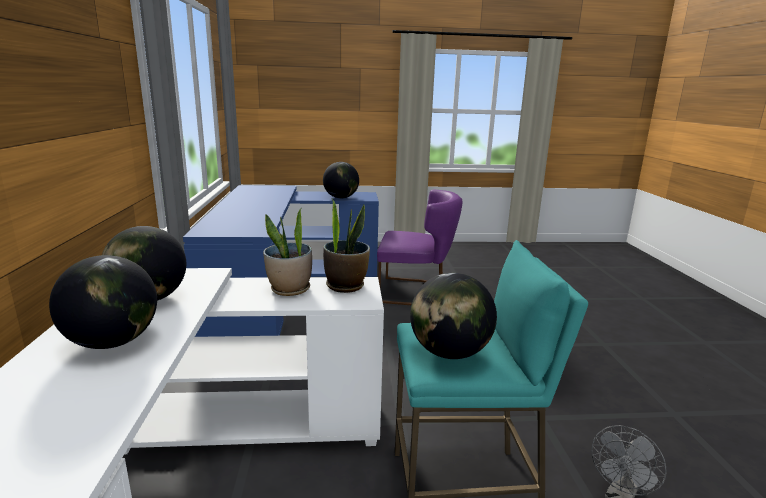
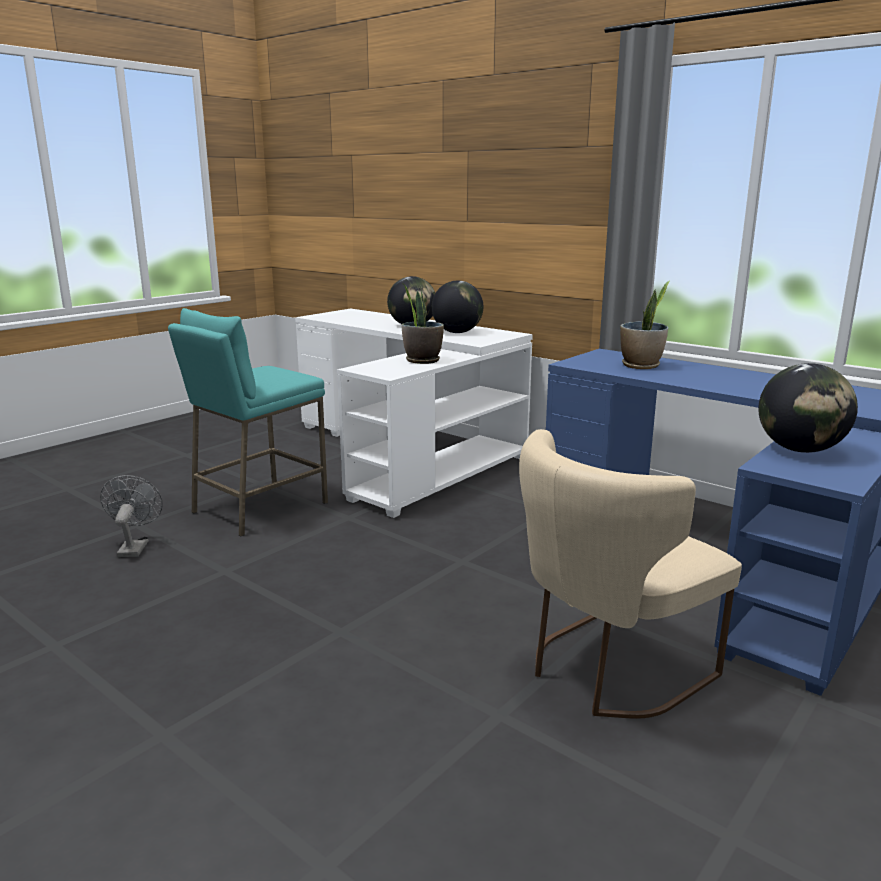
camera: 135 degrees right, 0 degrees up
(345, 286) = (395, 370): potted plant -> potted plant (641, 366)
(415, 292) = (608, 670): purple chair -> beige chair
(449, 352) = (262, 371): globe -> none

